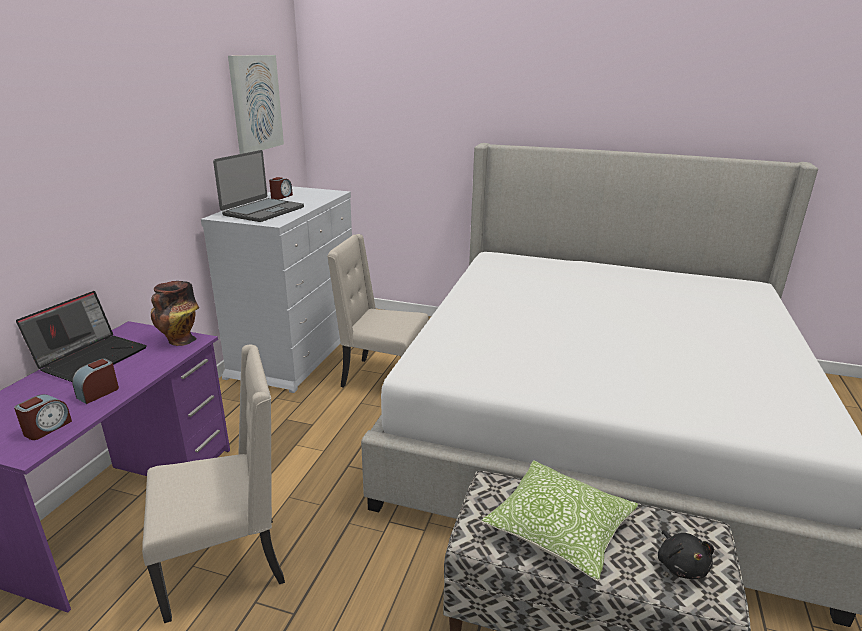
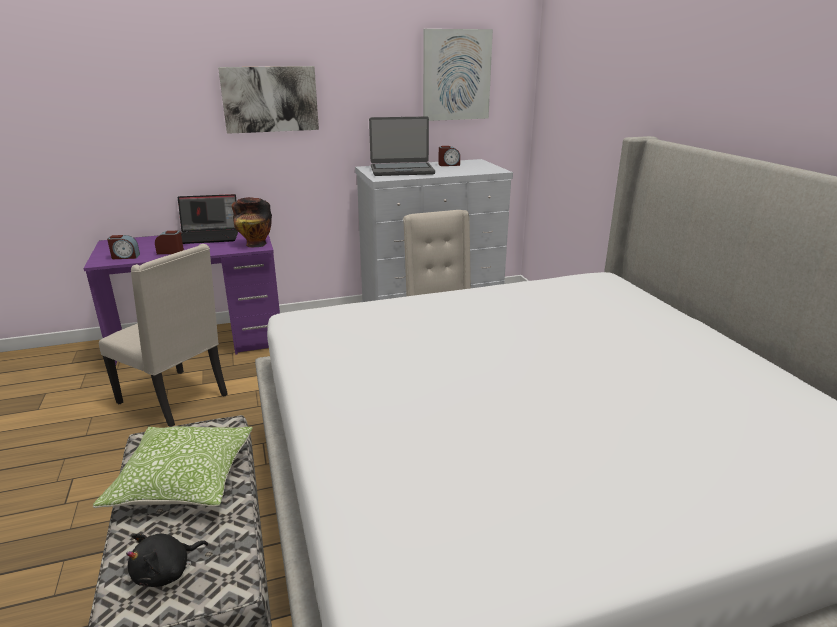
camera: 55 degrees right, 0 degrees up
(108, 153) = (270, 99): none -> picture

